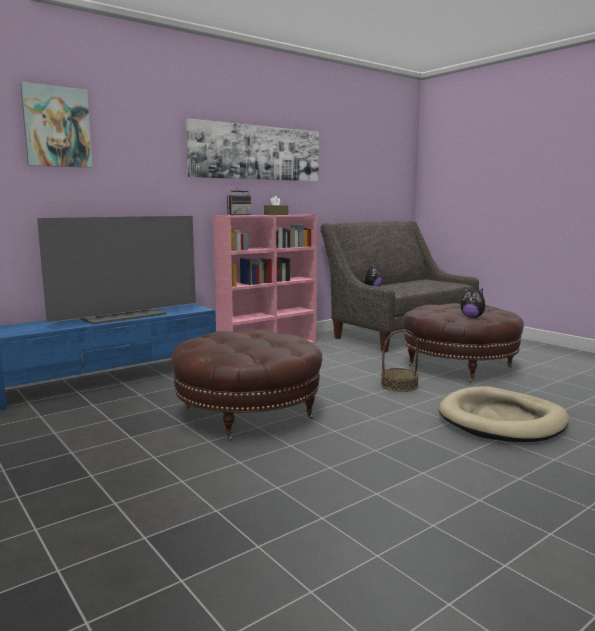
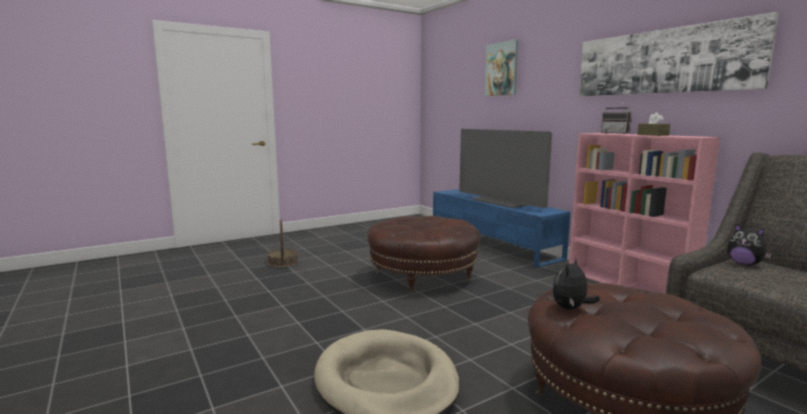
camera: 95 degrees right, 0 degrees up
(399, 385) = (504, 340): basket -> basket (283, 262)

